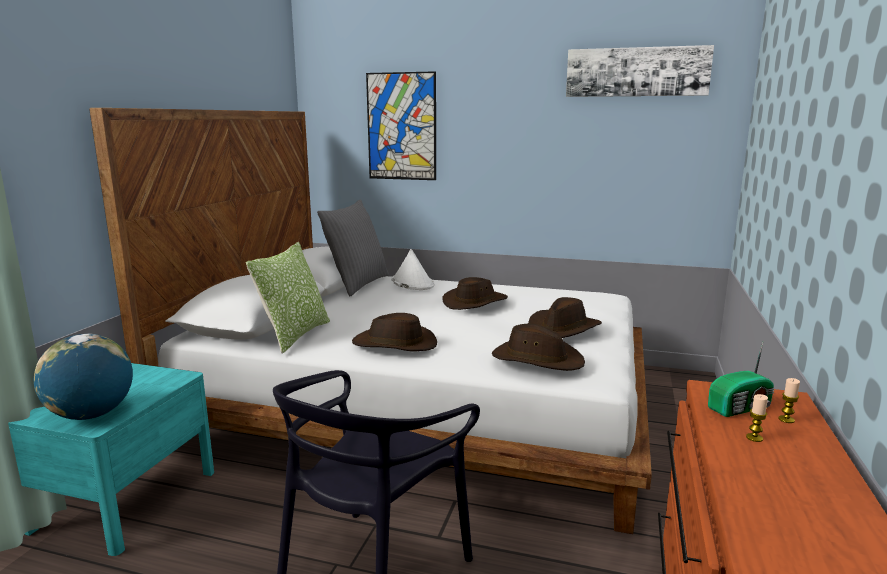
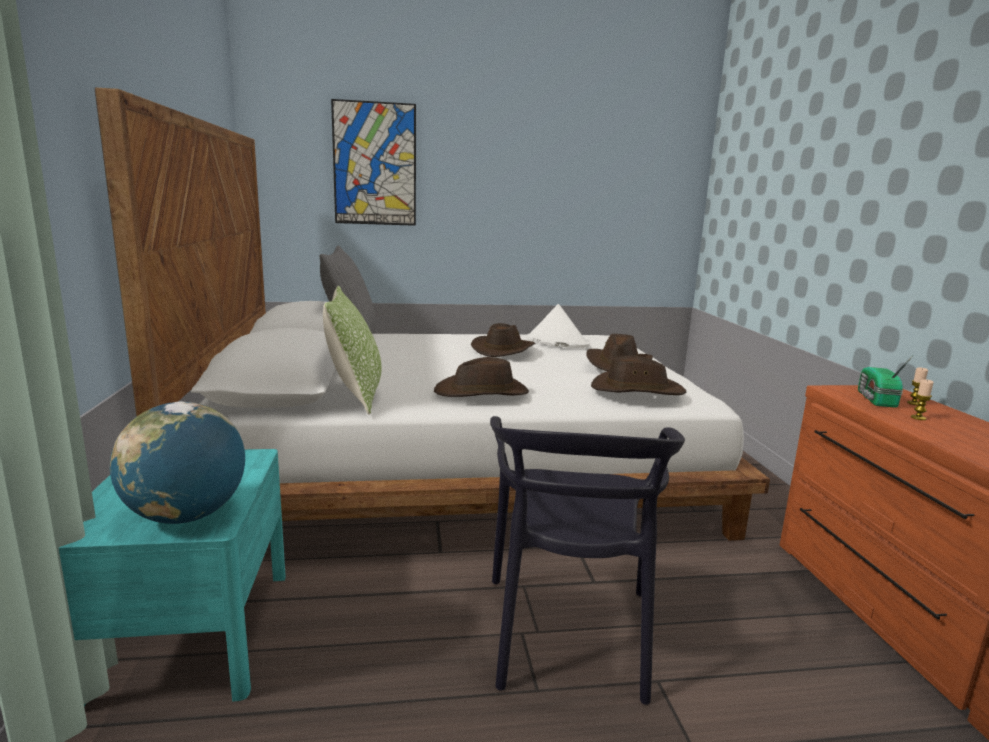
camera: 25 degrees left, 0 degrees up
(412, 283) = (411, 337): white hat -> white hat (556, 342)
(636, 72) = (618, 121): picture -> none
(741, 408) = (875, 399): radio -> radio turned 150 degrees clockwise

